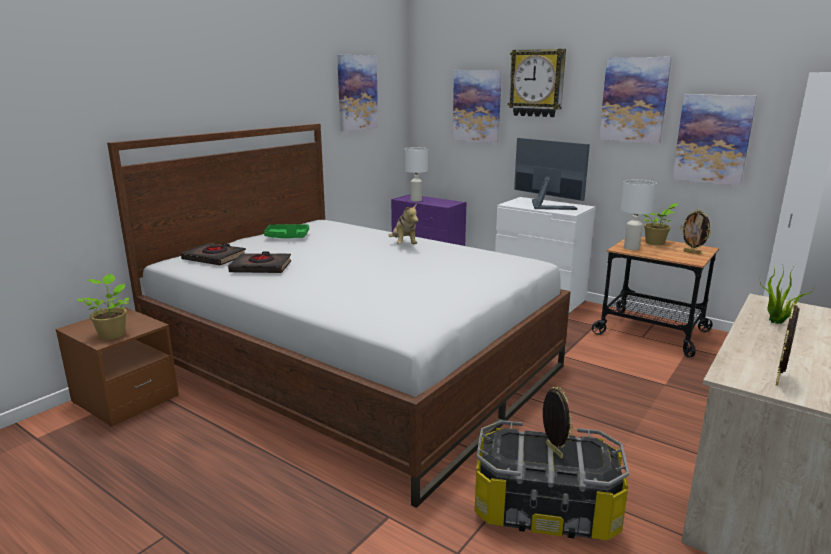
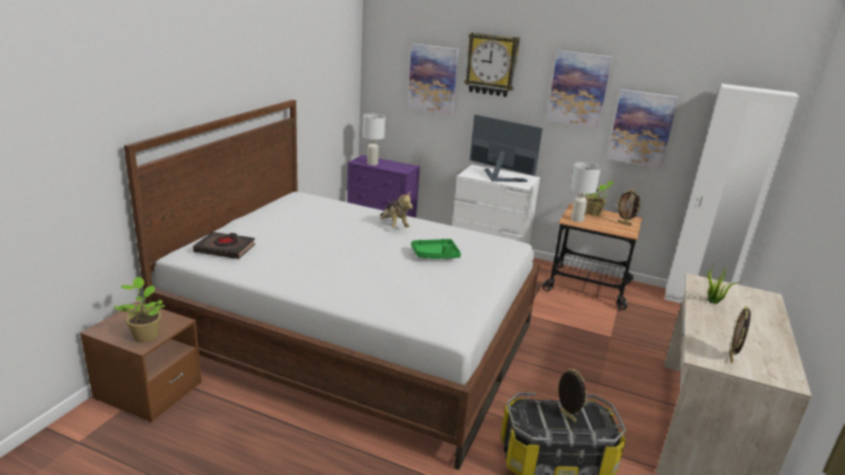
camera: 15 degrees left, 5 degrees up
(261, 267) = (279, 259): black book -> none
(287, 237) = (279, 218): green tray -> green tray (435, 255)
(357, 93) = (322, 64): picture -> none

